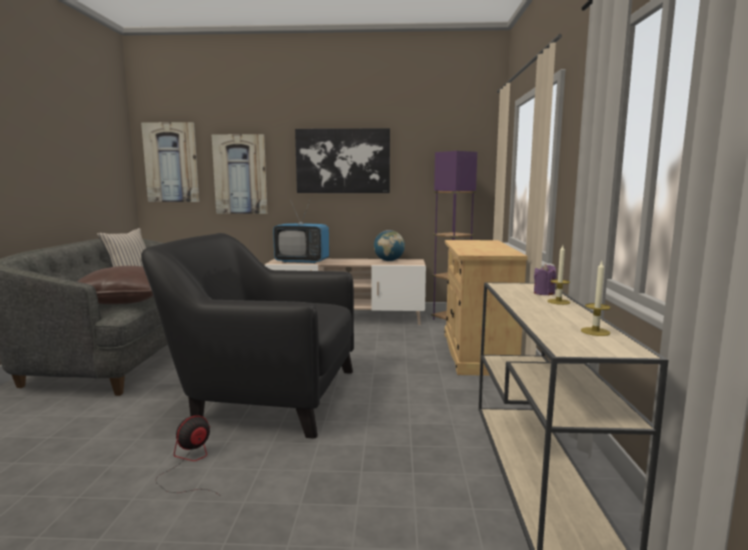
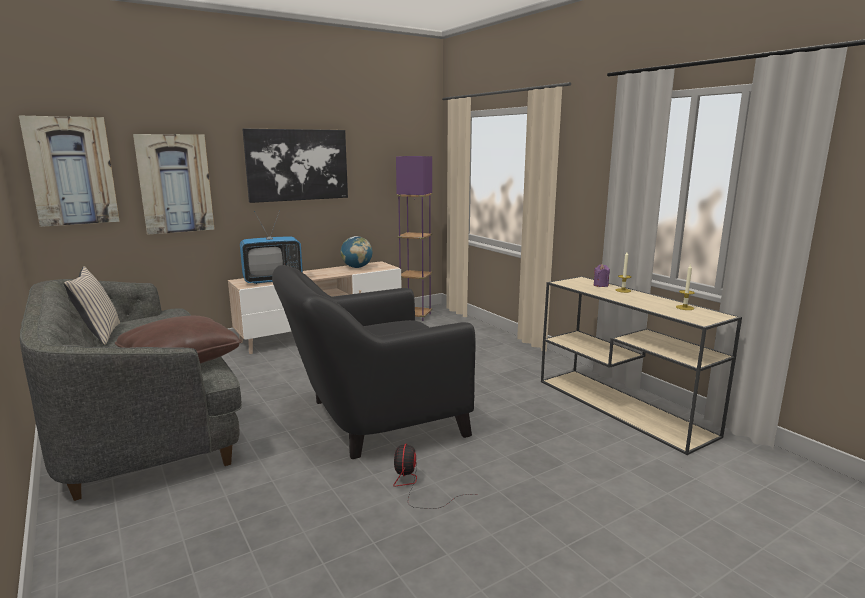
camera: 35 degrees left, 5 degrees up
(477, 353) = (477, 340): beige cabinet -> none

